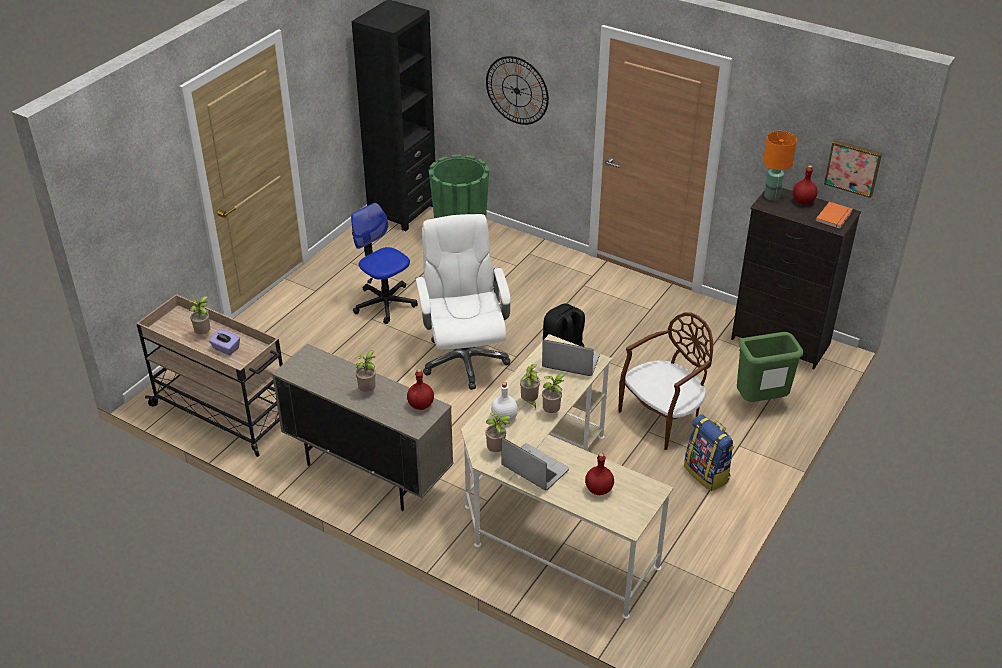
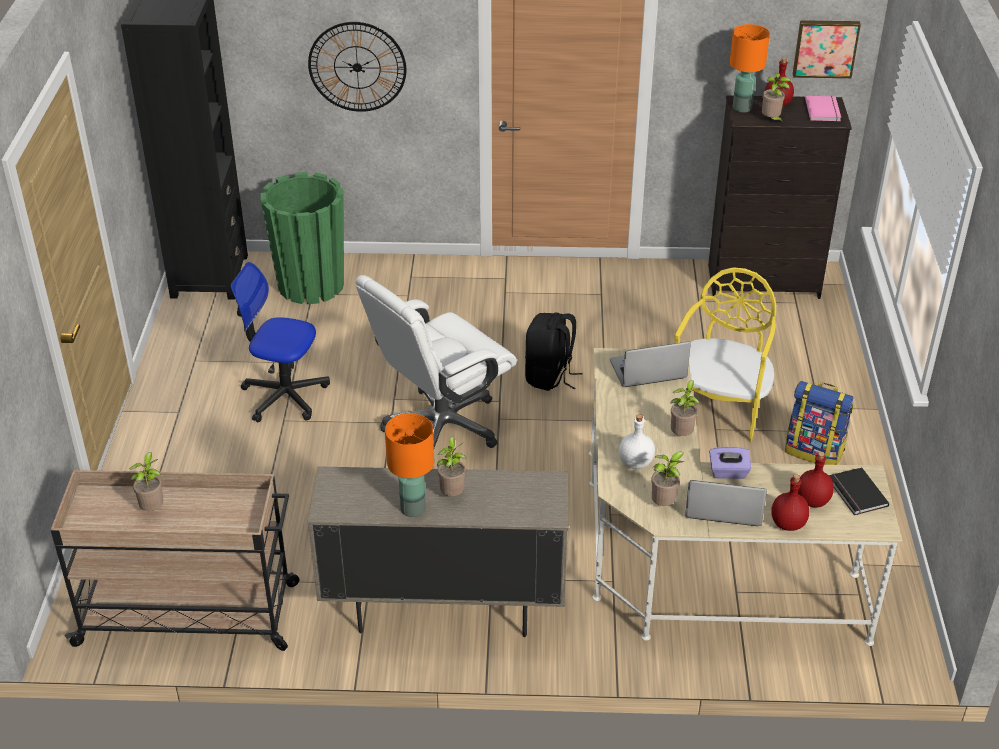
camera: 30 degrees left, 0 degrees up
(226, 349) = (202, 516): purple tissue box -> purple tissue box (728, 472)
(337, 390) = (413, 509): none -> orange table lamp
(421, 405) = (532, 485): red bottle -> red bottle (788, 523)
(464, 359) = (441, 427): white office chair -> white office chair turned 90 degrees counterclockwise
(529, 402) = (646, 433): potted plant -> potted plant (771, 120)
(634, 497) = (856, 493): none -> black book
(663, 418) = (718, 408): brown chair -> yellow chair
(760, 402) = (799, 353): green trash can -> none
(835, 216) = (824, 110): orange book -> pink book

